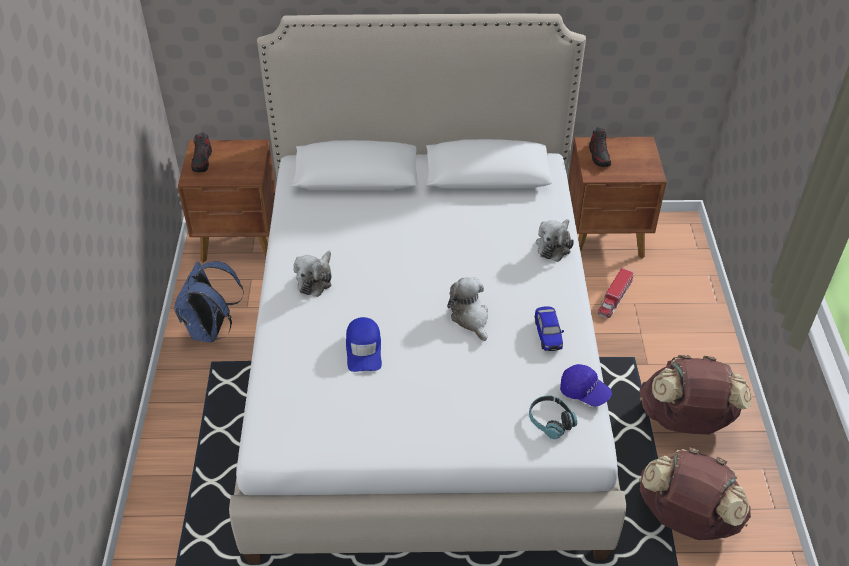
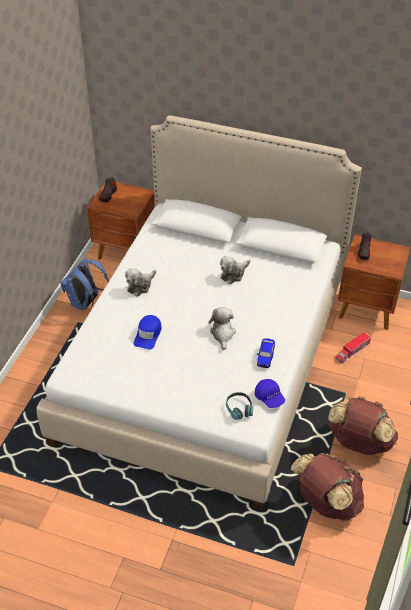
camera: 20 degrees right, 0 degrees up
(554, 245) = (300, 302): plush toy -> plush toy (233, 274)

